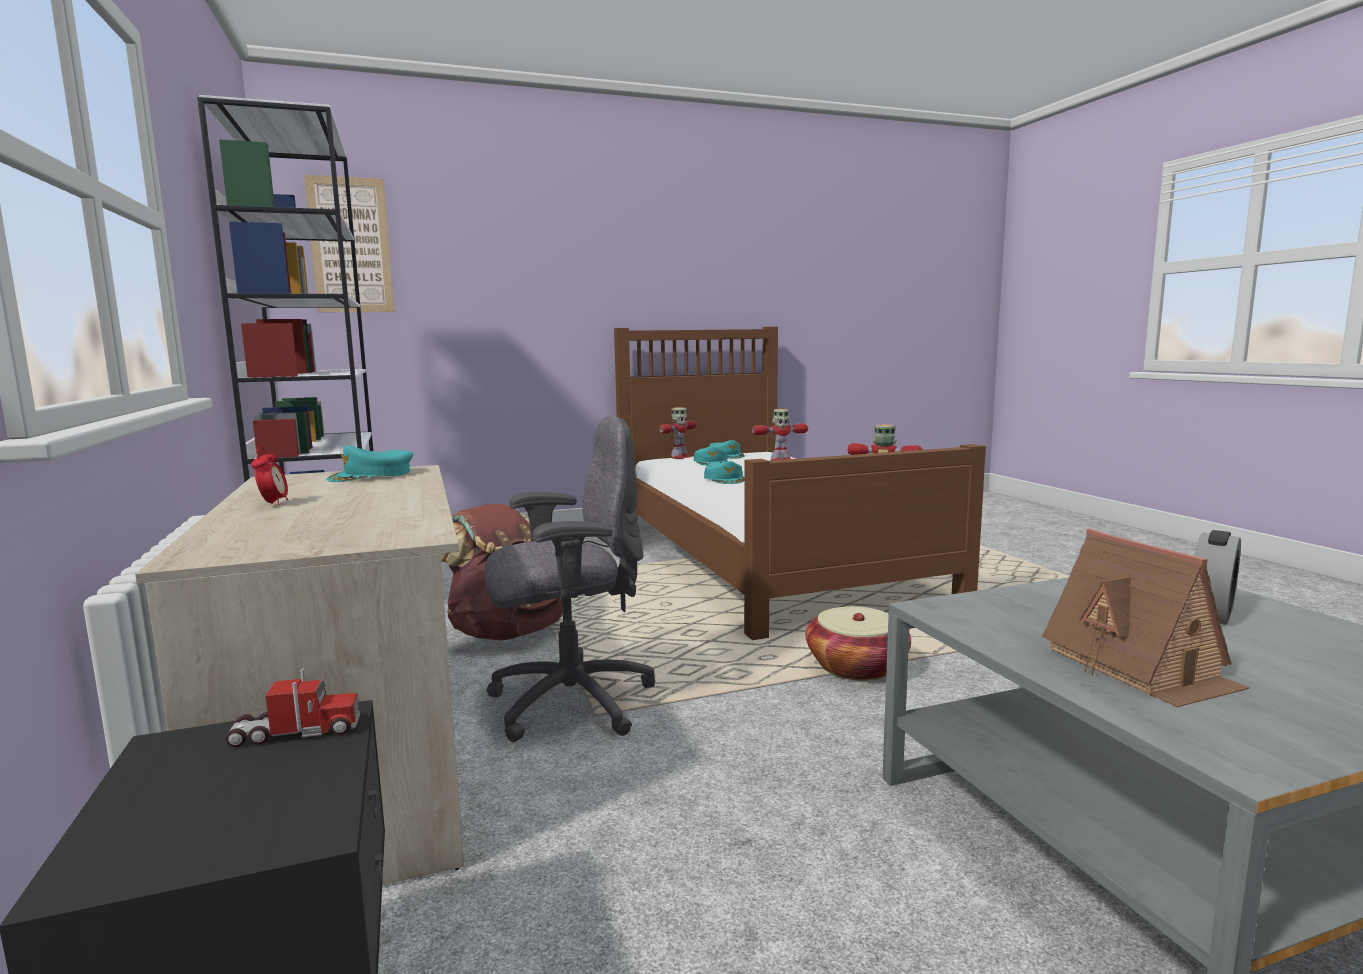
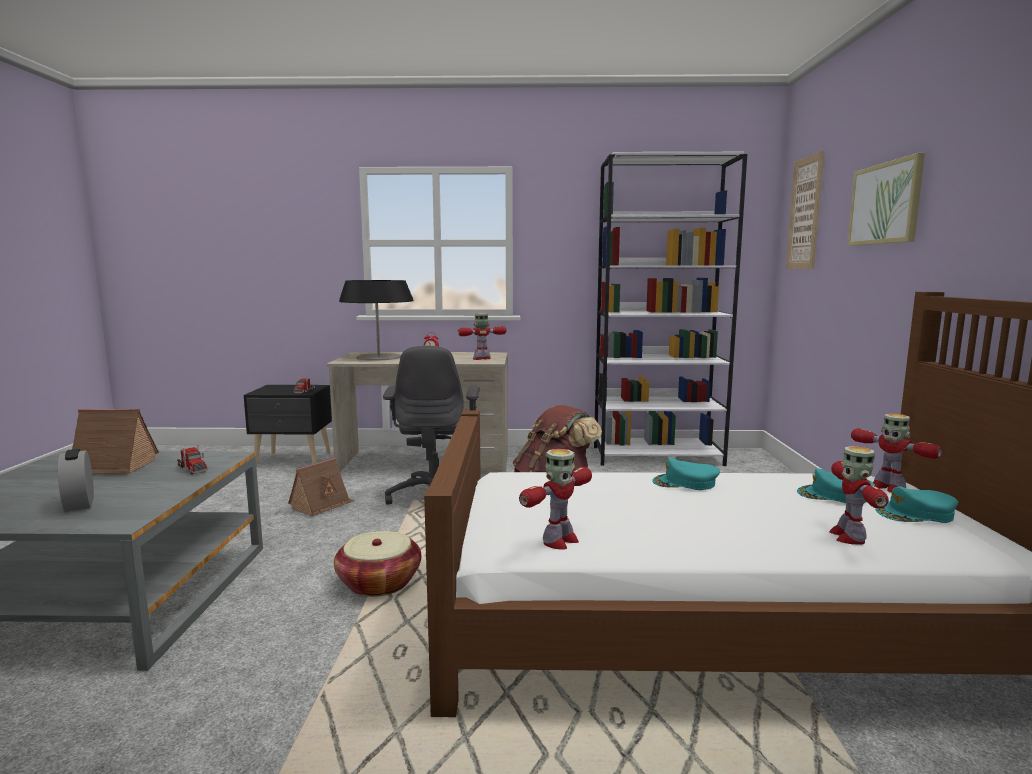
camera: 110 degrees right, 0 degrees up
(327, 526) = (378, 357): none -> table lamp
(372, 475) = (482, 359): turquoise cap -> toy robot
(520, 255) = (885, 203): none -> picture
(669, 801) = (322, 505): none -> toy house
(1017, 608) = (192, 469): none -> toy truck

